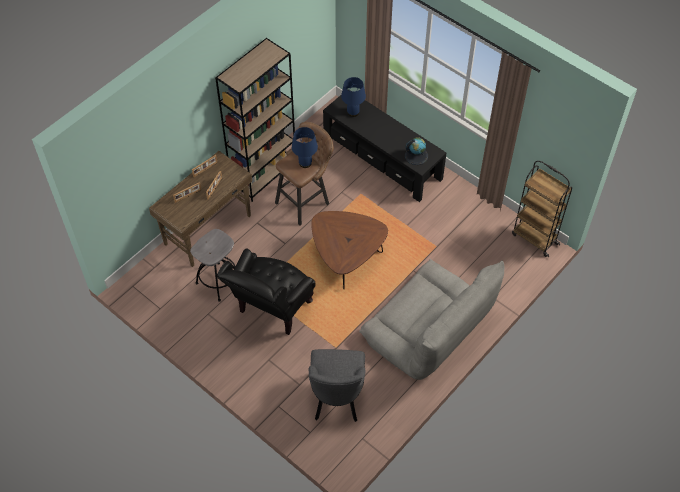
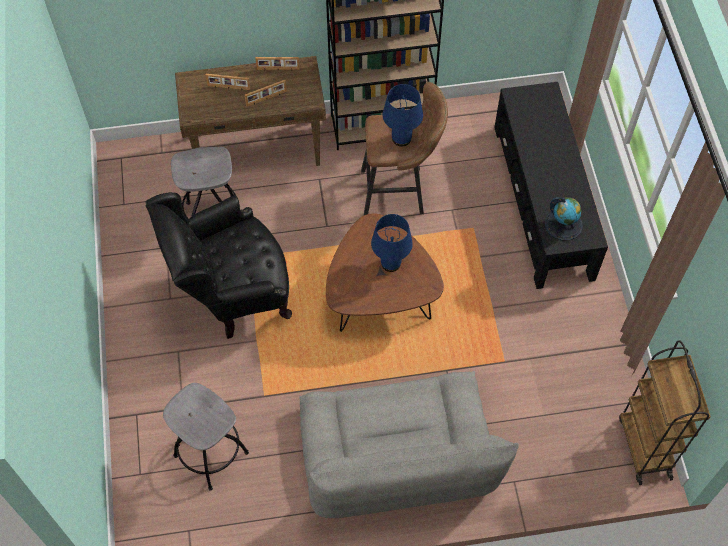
camera: 40 degrees right, 5 degrees up
(336, 395) = (211, 453): grey armchair -> grey stool
(353, 112) = (536, 116): blue table lamp -> blue table lamp (391, 263)

